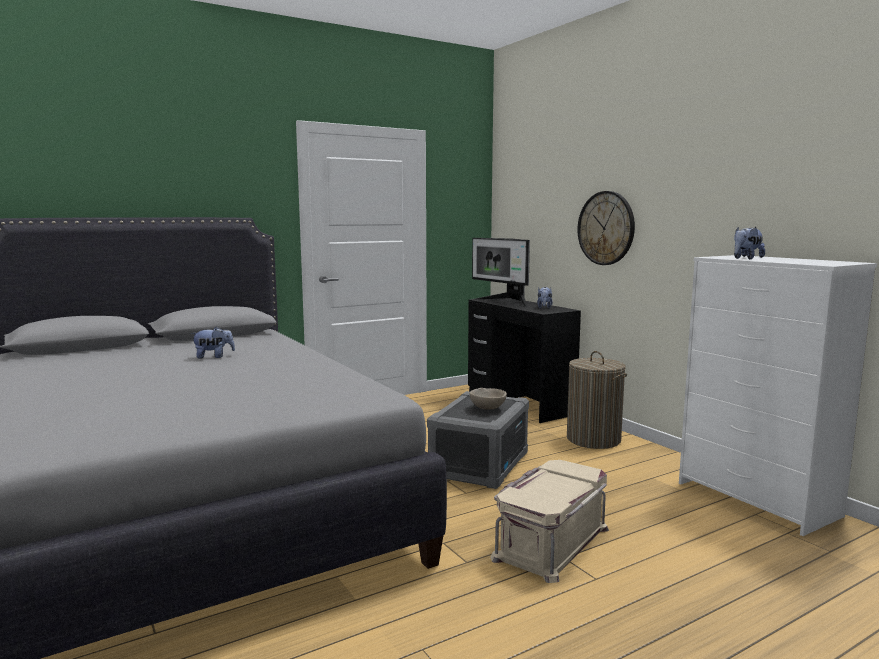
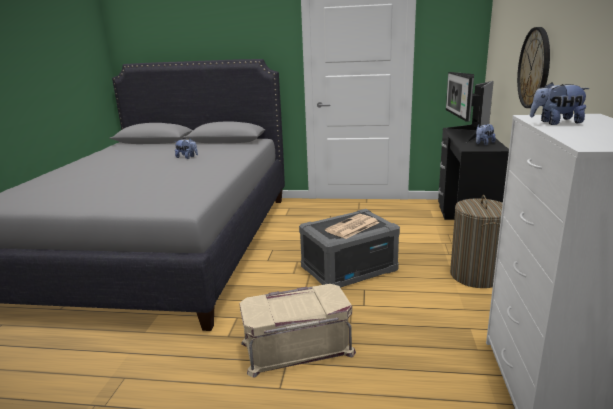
camera: 40 degrees right, 10 degrees up
(488, 408) = (352, 227): beige bowl -> newspaper

